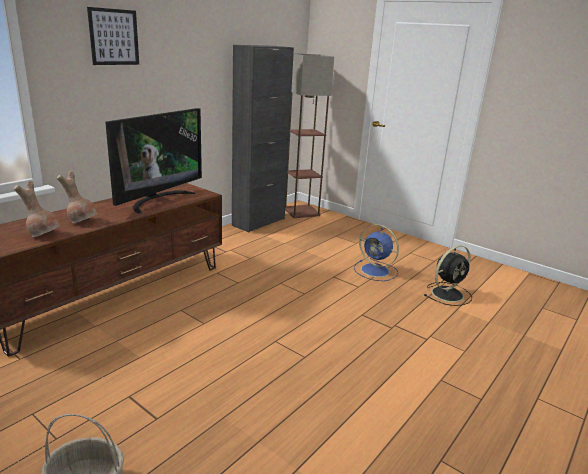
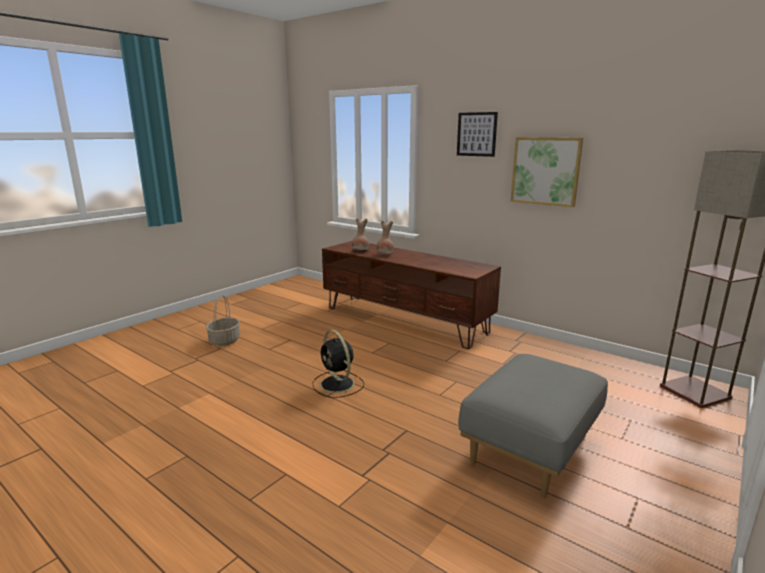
camera: 90 degrees right, 5 degrees down
(158, 200) = (441, 264): television -> none
(186, 76) = (545, 171): none -> picture
(258, 222) = (612, 363): black cabinet -> none
(376, 271) = (531, 450): blue fan -> grey ottoman
(448, 294) = (496, 521): black fan -> black fan (338, 384)

